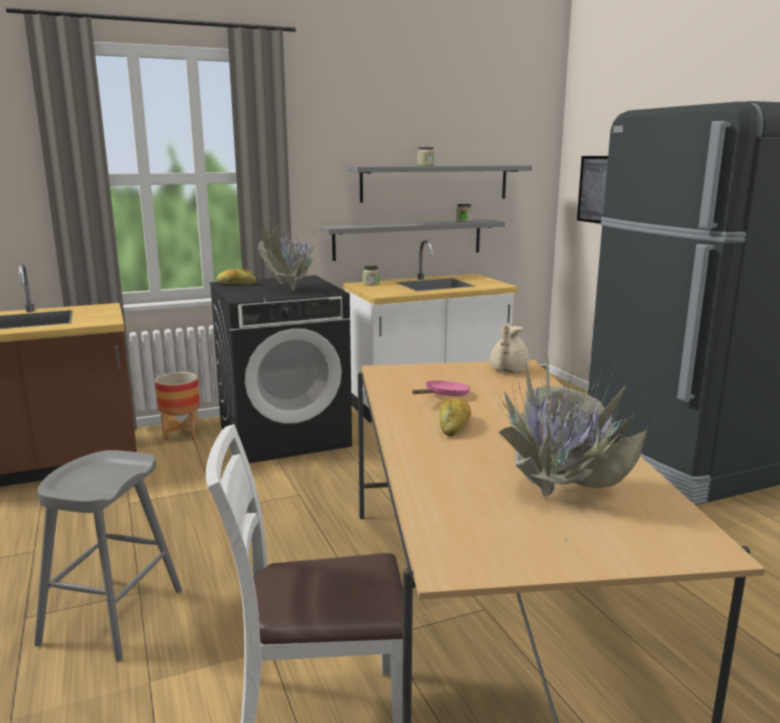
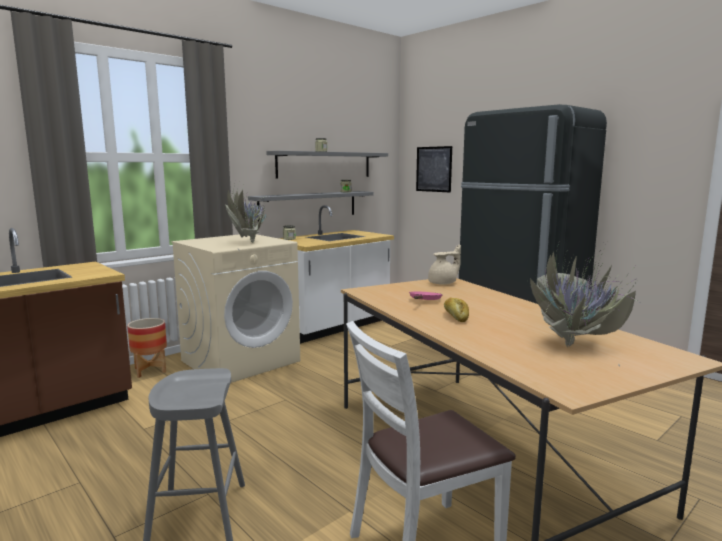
camera: 20 degrees left, 5 degrees down
(236, 284) = (197, 241): bread -> none
(285, 435) = (241, 360): black washing machine -> beige washing machine
(507, 370) = (443, 283): beige teapot -> beige teapot turned 120 degrees counterclockwise

